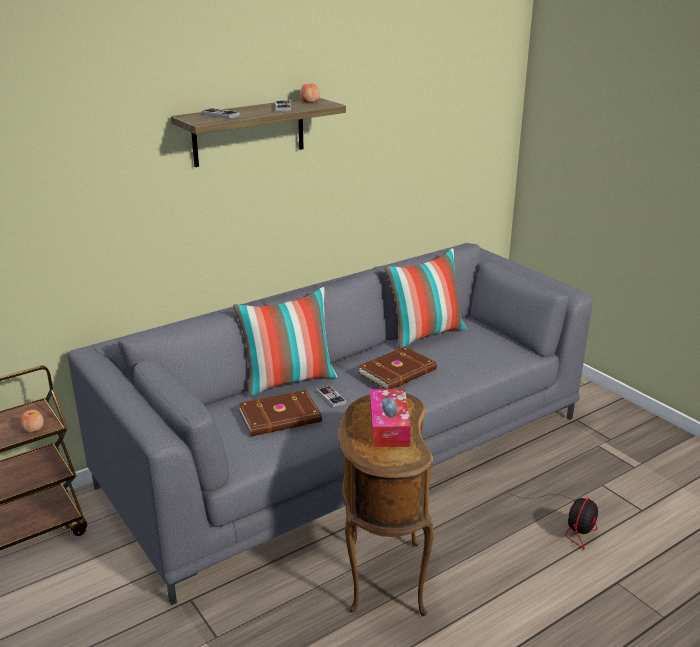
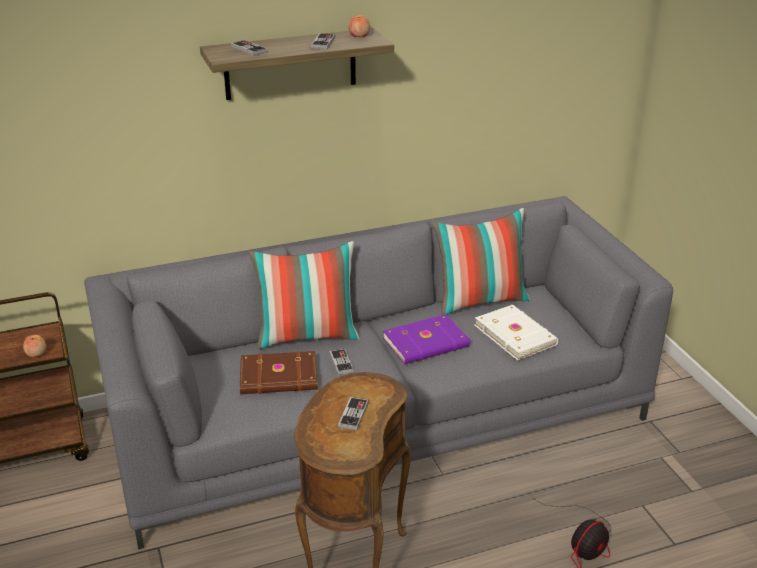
camera: 15 degrees right, 5 degrees up
(389, 427) = (353, 415): tissue box -> game controller
(398, 372) = (427, 343): brown book -> purple book
(469, 355) = (516, 334): none -> white book

